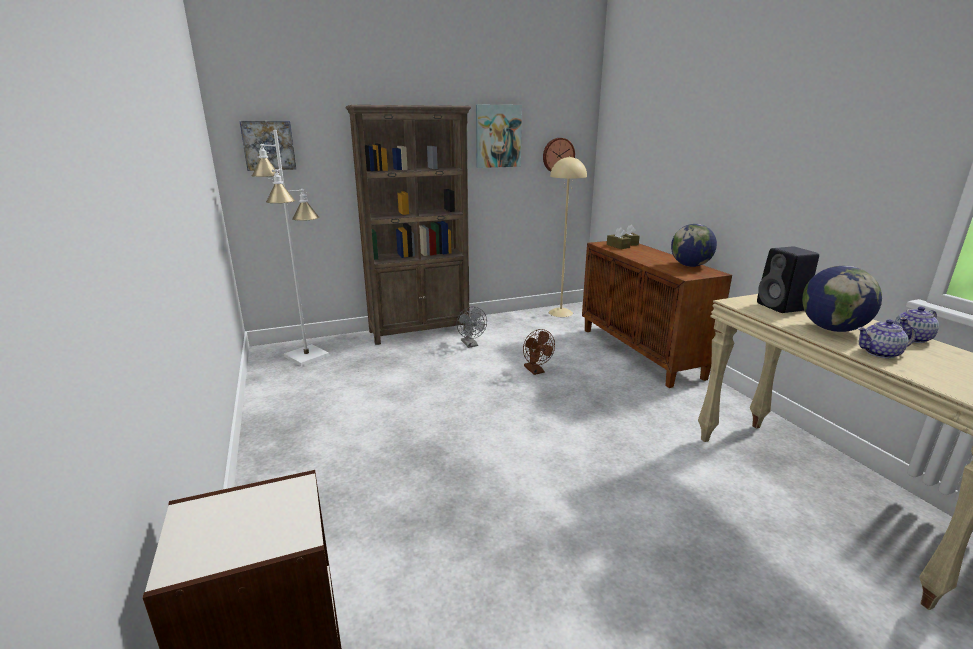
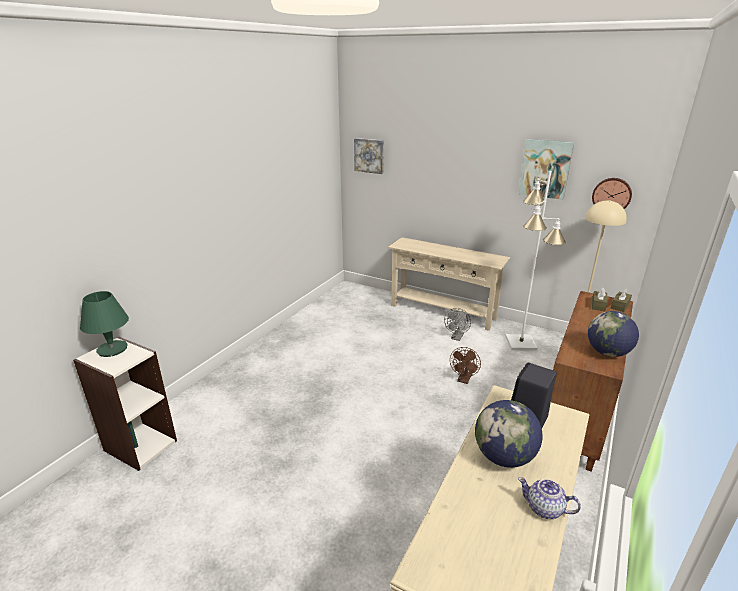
camera: 50 degrees right, 5 degrees up
(212, 521) = (112, 349): none -> green table lamp
(307, 356) = (358, 299): white floor lamp -> white floor lamp (521, 343)
(420, 331) = (442, 312): brown bookcase -> beige console table
(880, 353) = (474, 491): teapot -> none

